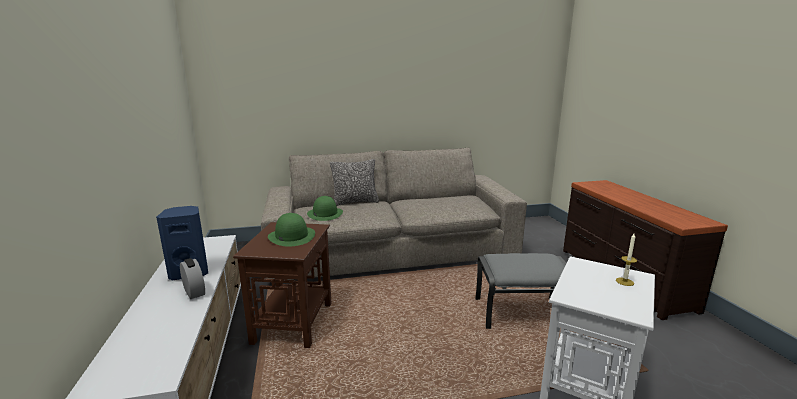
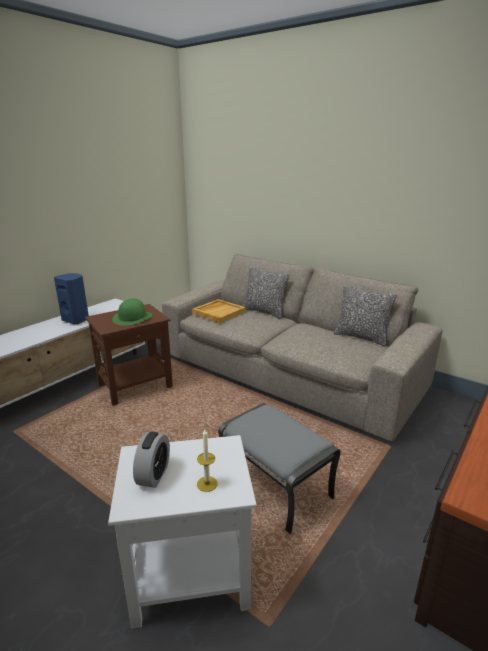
camera: 50 degrees right, 5 degrees up
(194, 292) = (55, 331): alarm clock -> alarm clock (153, 475)
(325, 214) = (219, 312): green hat -> beige tray
(451, 195) = (361, 337): none -> pillow

